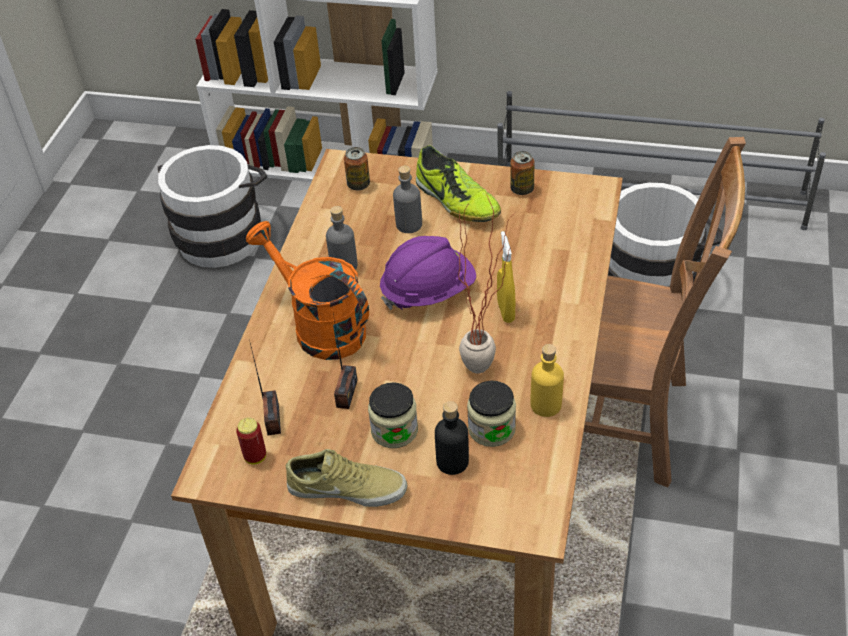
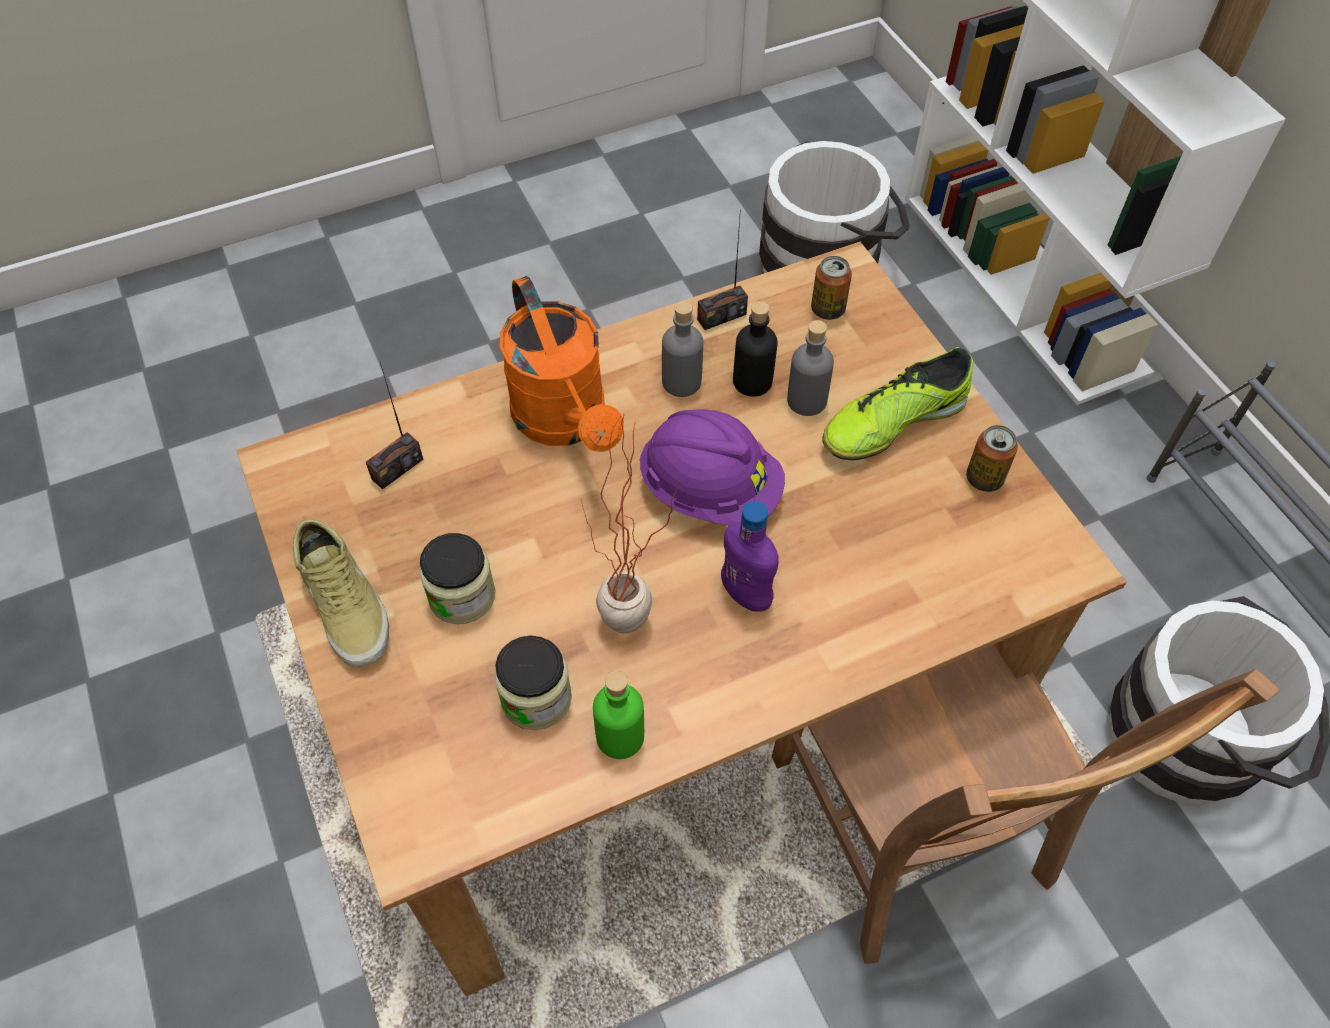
camera: 50 degrees right, 10 degrees up
(255, 456) = (334, 488): can -> none
(320, 327) = (566, 422): orange watering can -> orange watering can turned 150 degrees clockwise
(346, 393) = (484, 513): radio -> radio (721, 316)
(452, 461) = (455, 687): black bottle -> black bottle (752, 381)
(456, 201) = (893, 423): shoe -> shoe turned 45 degrees clockwise
(506, 311) = (746, 594): yellow spray bottle -> purple bottle
(546, 405) = (620, 737): yellow bottle -> green bottle

